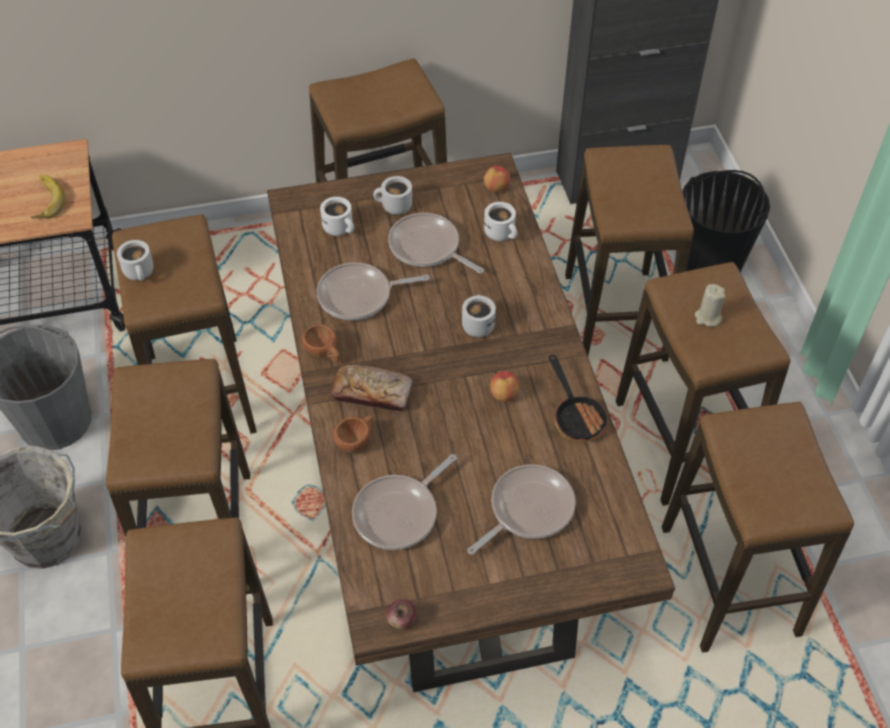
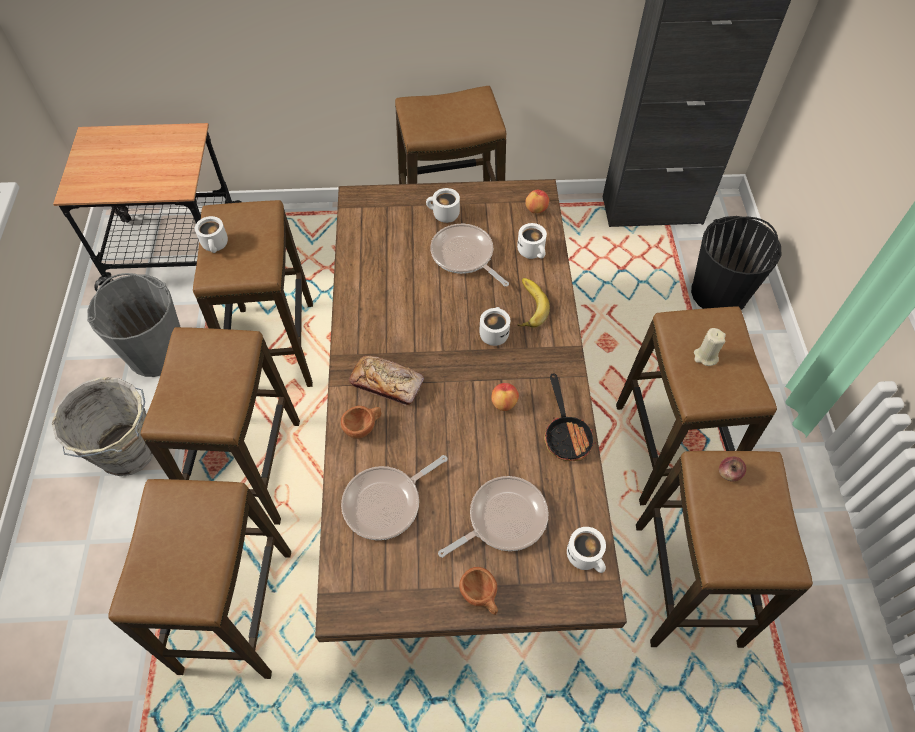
camera: 10 degrees right, 5 degrees up
(44, 200) = (161, 171): banana -> banana (527, 306)
(324, 353) = (354, 340): brown cup -> brown cup (481, 596)
(340, 228) = (393, 228): white mug -> white mug (586, 556)
(359, 296) = (396, 292): frying pan -> none
(401, 620) = (365, 609): apple -> apple (728, 473)
(615, 318) = (629, 331): stool -> none

